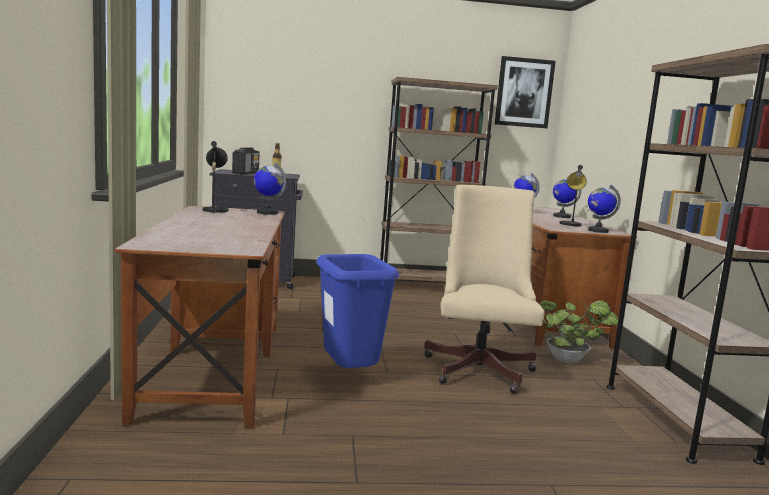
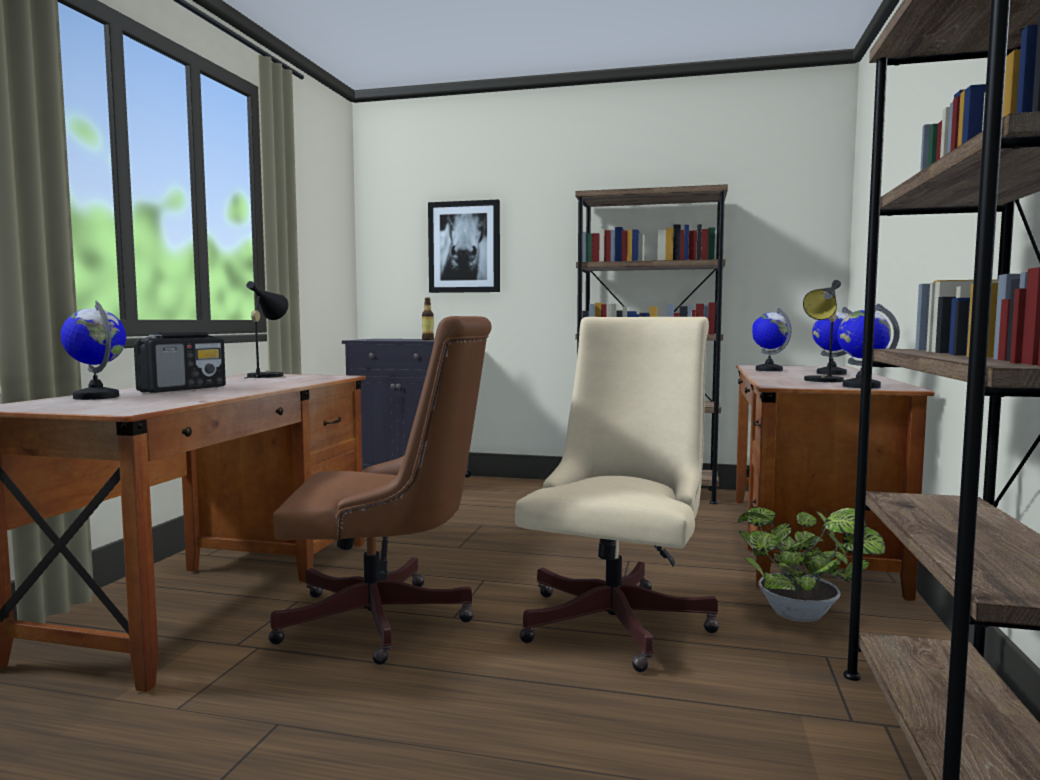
camera: 20 degrees right, 5 degrees down
(246, 173) = (391, 339): radio -> radio (183, 389)
(267, 212) = (332, 377): globe -> globe (96, 397)
(349, 377) = (387, 621): blue trash can -> brown office chair
(524, 92) = (787, 196): picture -> picture (464, 247)

